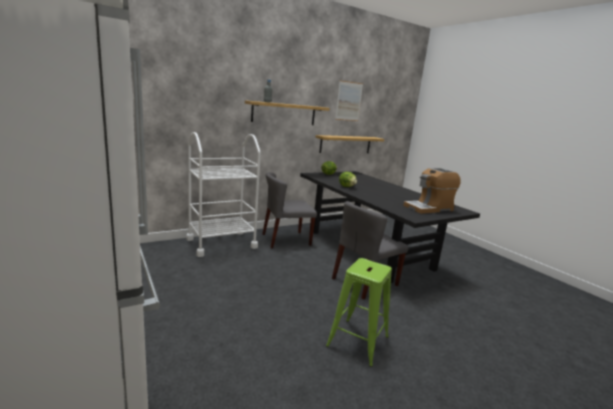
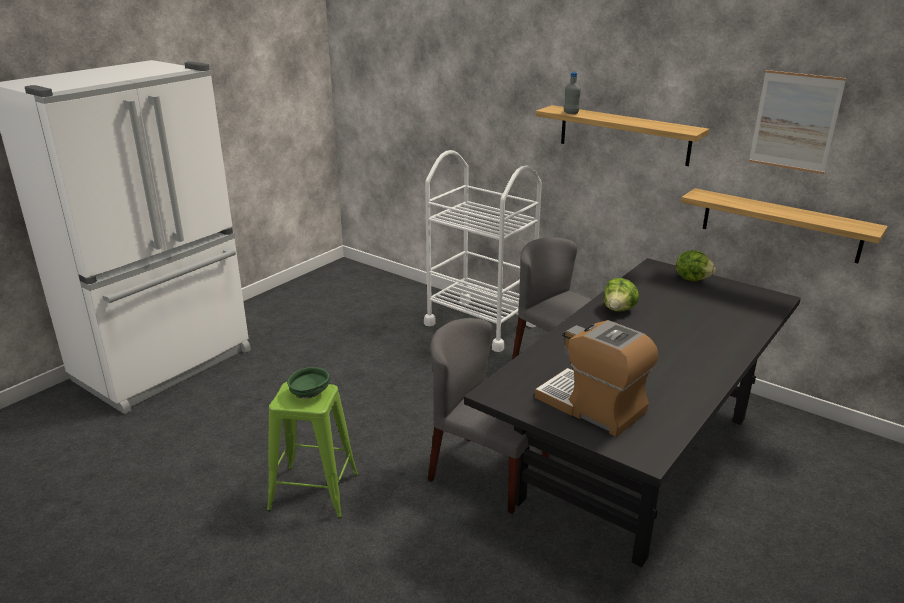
camera: 70 degrees right, 10 degrees up
(368, 266) = (309, 393): none -> green bowl

